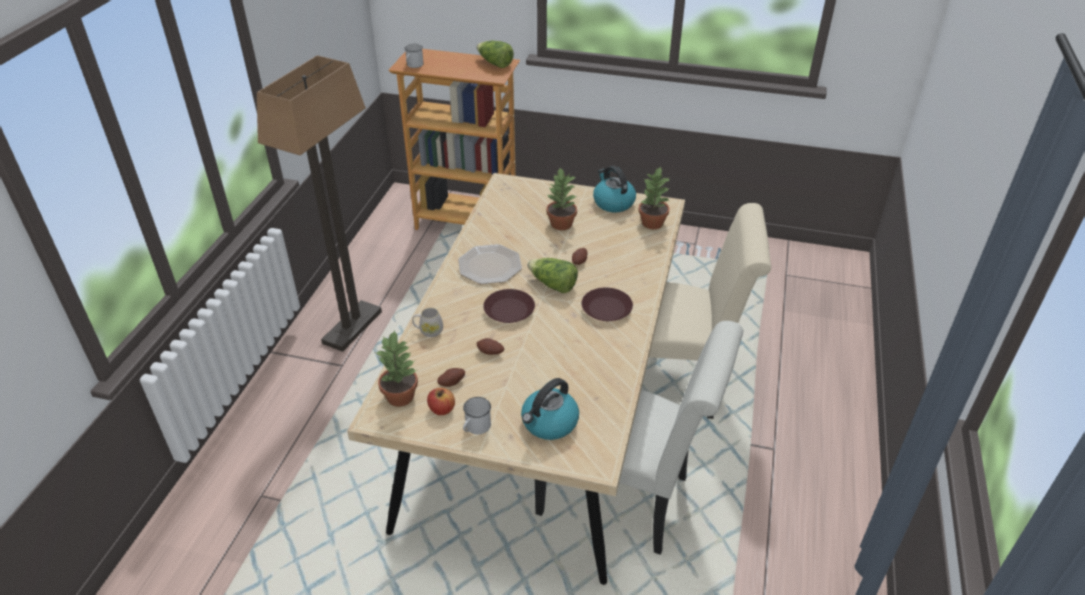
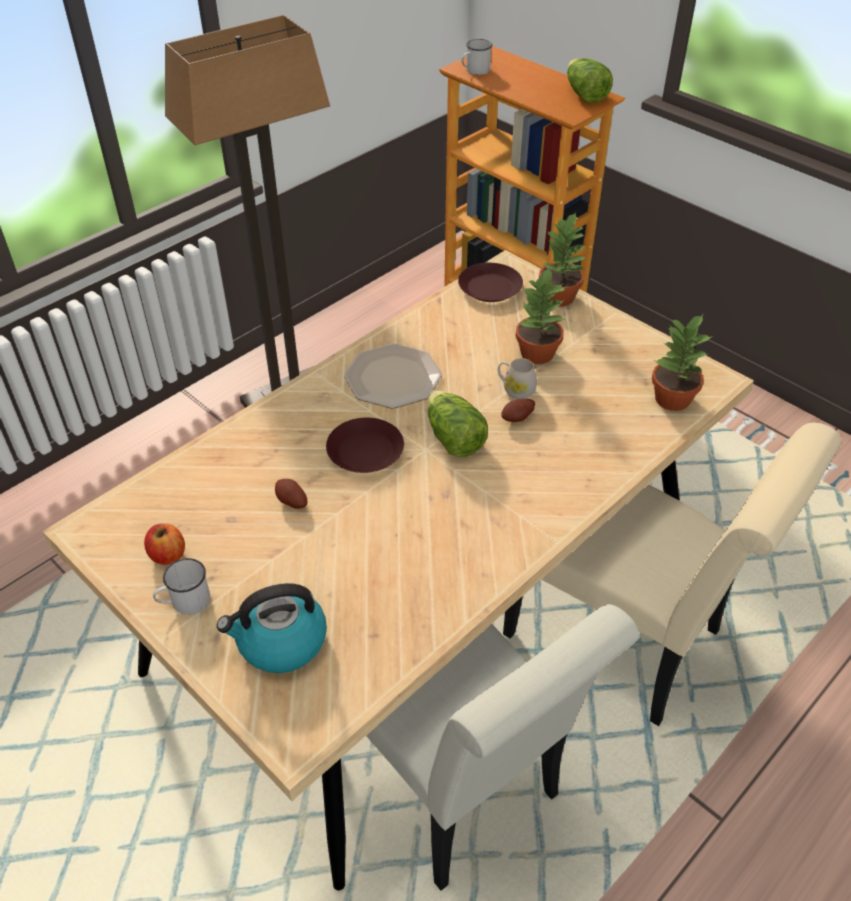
camera: 30 degrees right, 5 degrees up
(401, 396) = (137, 514): potted plant -> potted plant (559, 297)
(428, 331) = (243, 438): white mug -> white mug (515, 389)
(451, 382) = (210, 522): potato -> none
(606, 309) = (498, 505): brown plate -> brown plate (489, 288)
(613, 202) = (637, 347): kettle -> none

